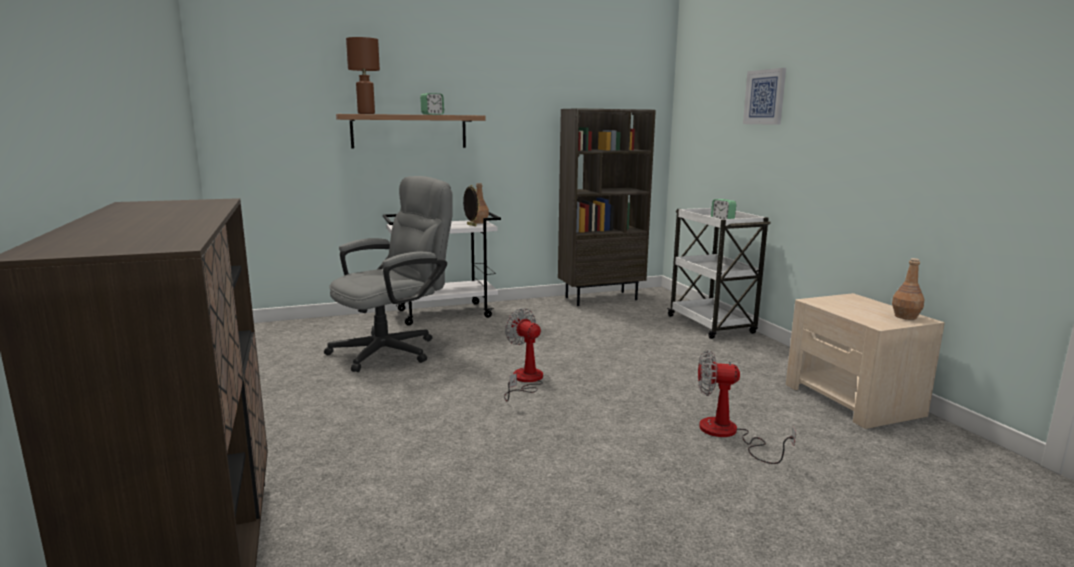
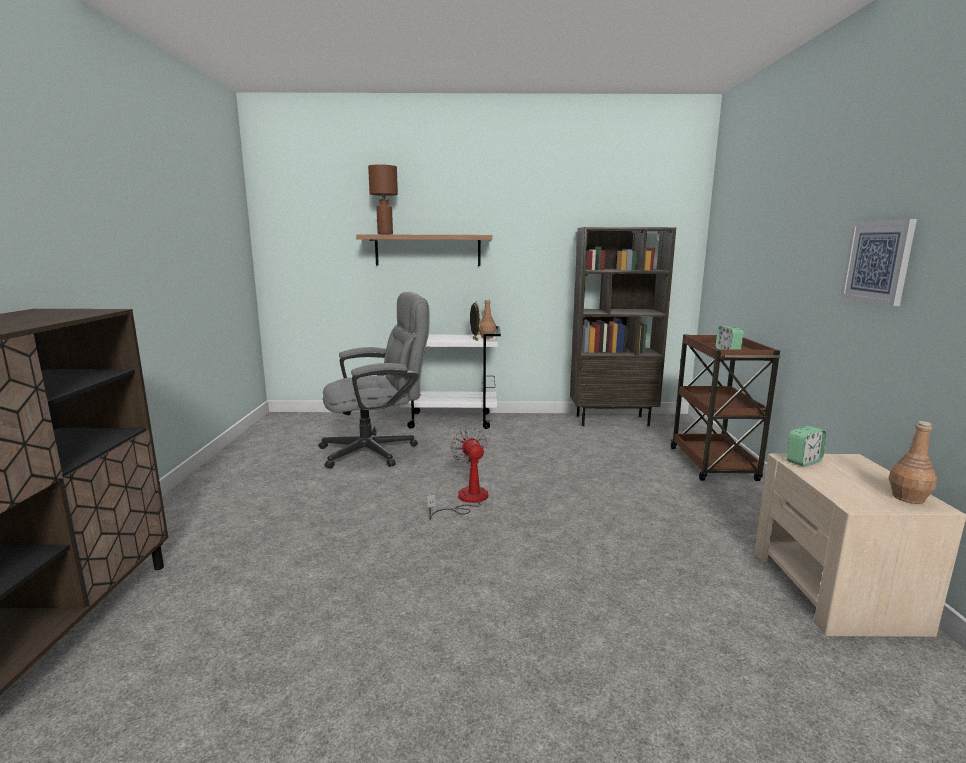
camera: 20 degrees right, 0 degrees up
(432, 114) = (445, 234): alarm clock -> alarm clock (803, 461)
(711, 325) = (713, 465): white cart -> brown cart
(728, 434) = (635, 605): fan -> none
(765, 97) = (788, 210): picture -> picture (878, 261)

